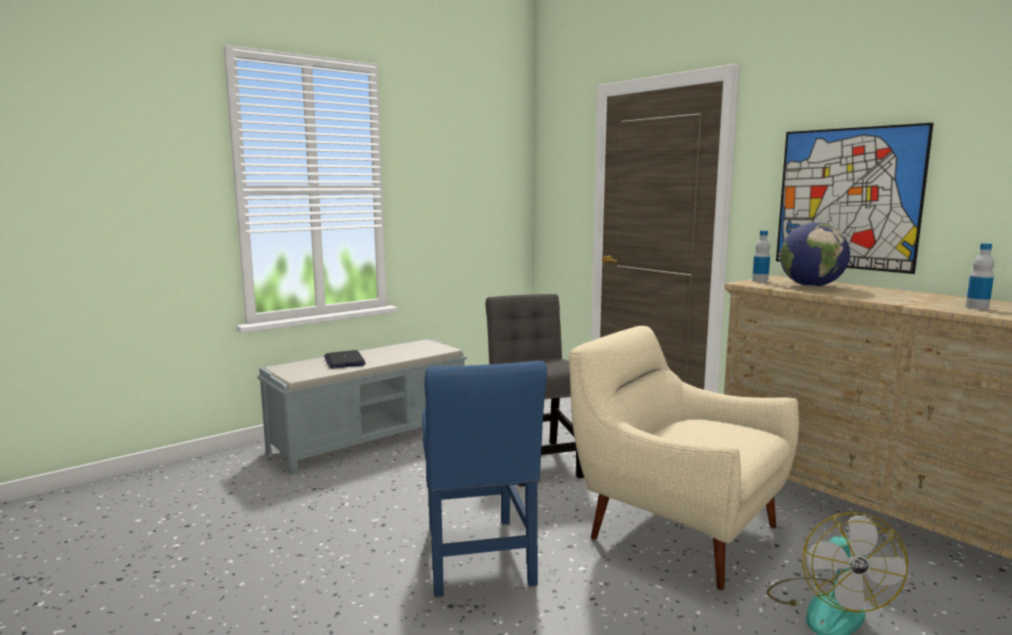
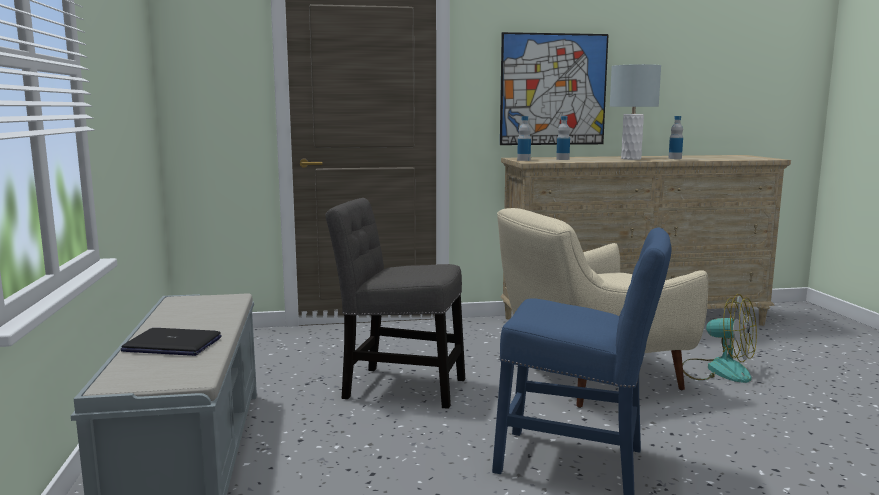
camera: 60 degrees left, 0 degrees up
(811, 286) = (562, 159): globe -> bottle
(903, 298) = (631, 159): none -> grey table lamp

